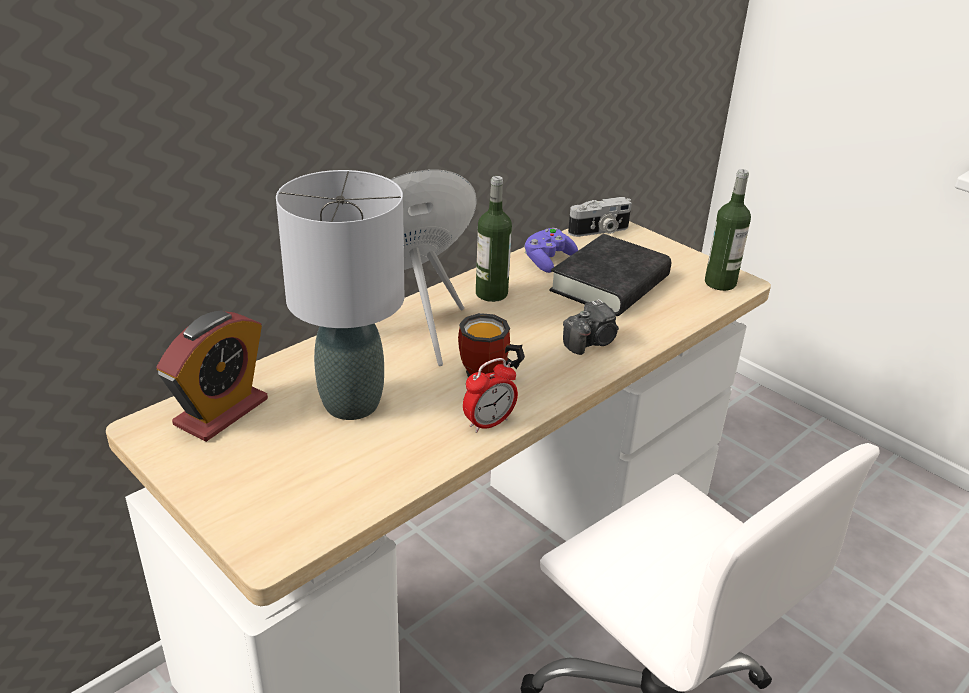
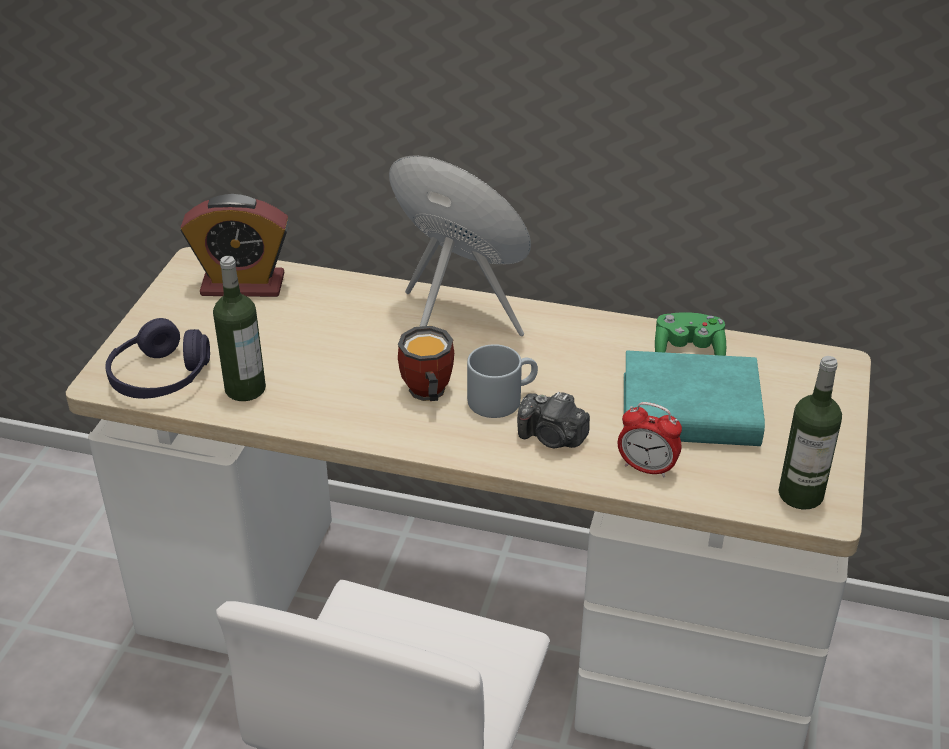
camera: 60 degrees right, 5 degrees up
(306, 510) = (160, 377): none -> purple headphones
(352, 403) = (311, 339): grey table lamp -> none
(489, 423) = (350, 423): alarm clock -> alarm clock (647, 468)
(491, 293) = (573, 341): bottle -> bottle (245, 389)
(526, 344) = (502, 398): none -> grey mug
(548, 260) = (688, 351): purple game controller -> green game controller
(600, 231) = (808, 363): camera -> none
(610, 284) = (689, 411): black book -> turquoise book

